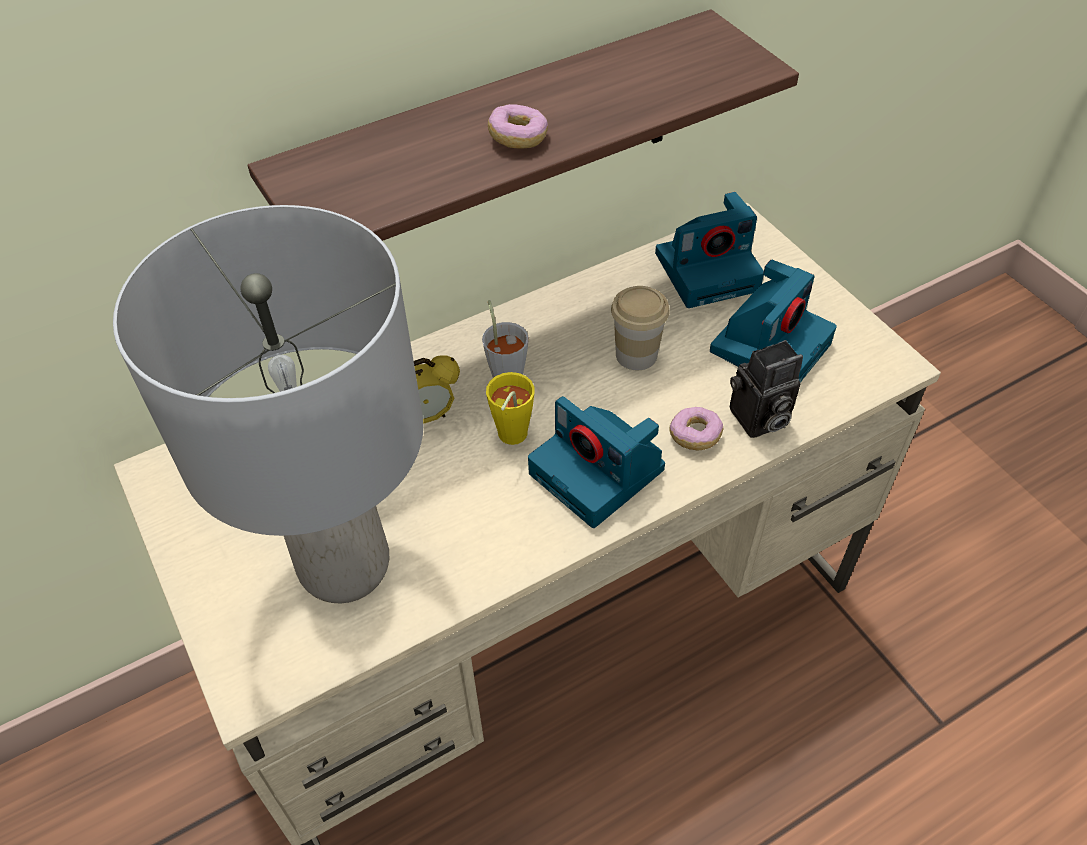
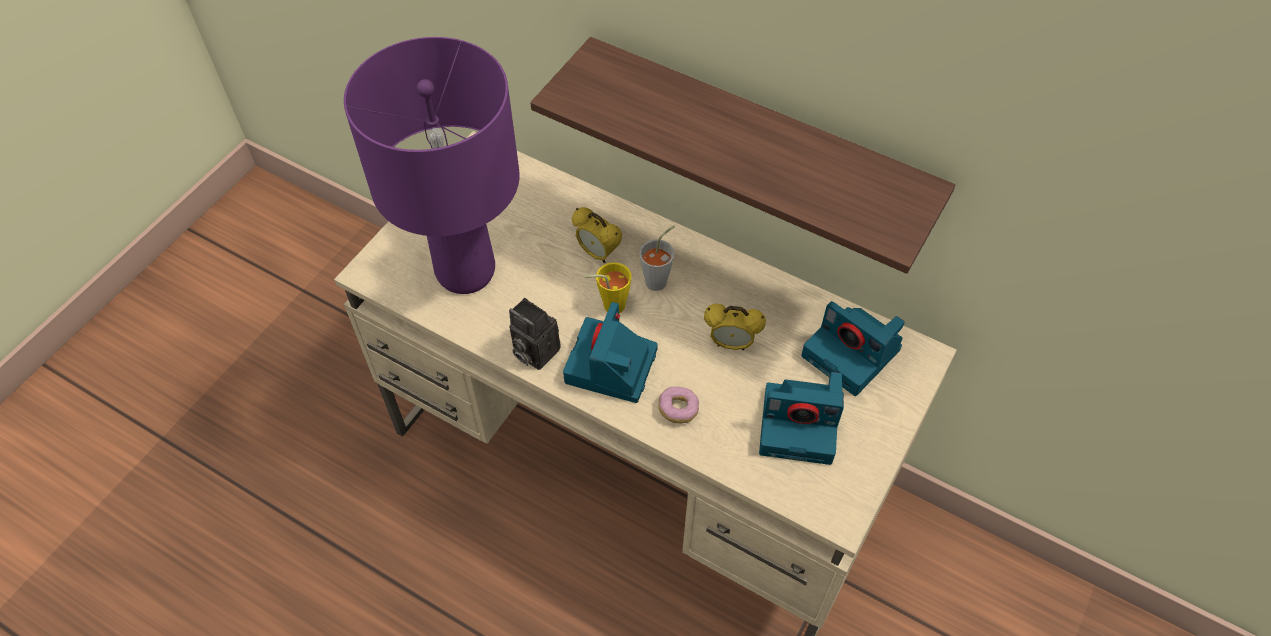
camera: 60 degrees right, 5 degrees up
(345, 564) = (467, 271): grey table lamp -> purple table lamp
(518, 138) = (704, 143): donut -> none
(636, 355) = (731, 344): cup -> alarm clock
(758, 420) = (718, 443): camera -> camera (533, 351)

